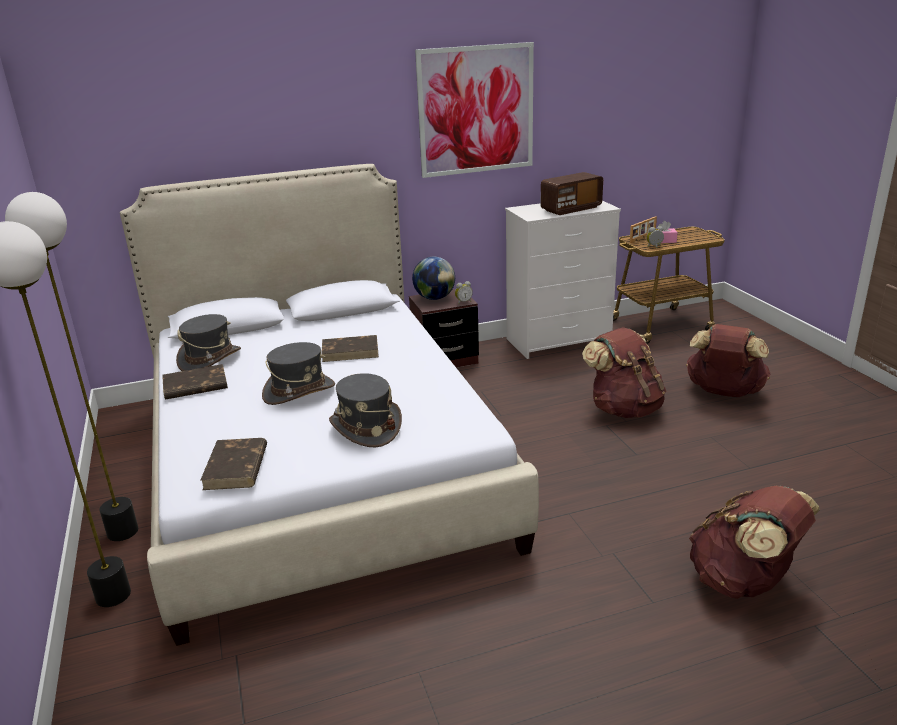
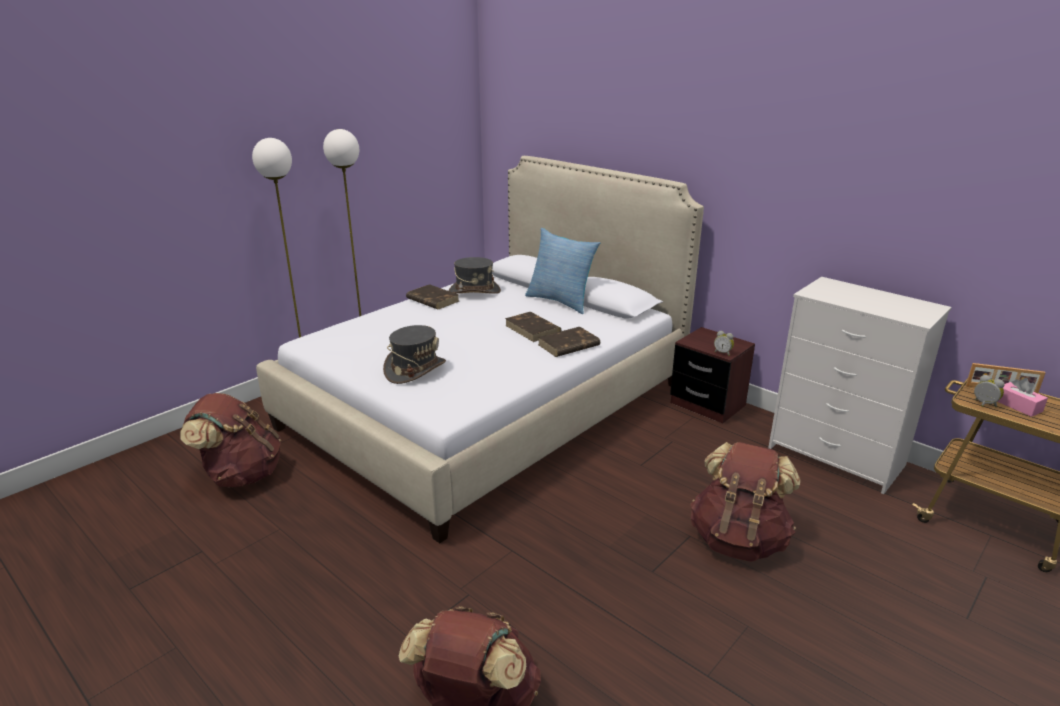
camera: 60 degrees right, 0 degrees up
(236, 468) = (333, 344): brown book -> brown book (568, 345)
(299, 391) = (449, 331): grey hat -> none
(305, 325) = (561, 301): none -> pillow
(434, 298) = (712, 338): globe -> none
(476, 110) = (813, 155): picture -> none
(571, 209) = (875, 304): radio -> none
(723, 392) = (874, 618): brown backpack -> brown backpack (241, 475)

